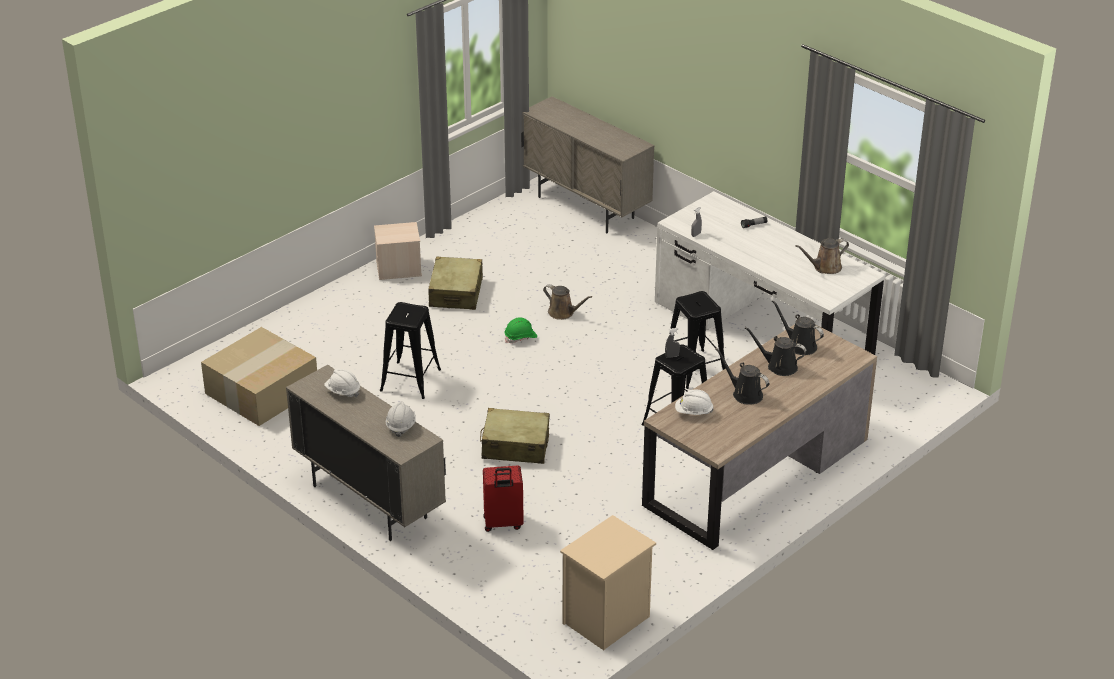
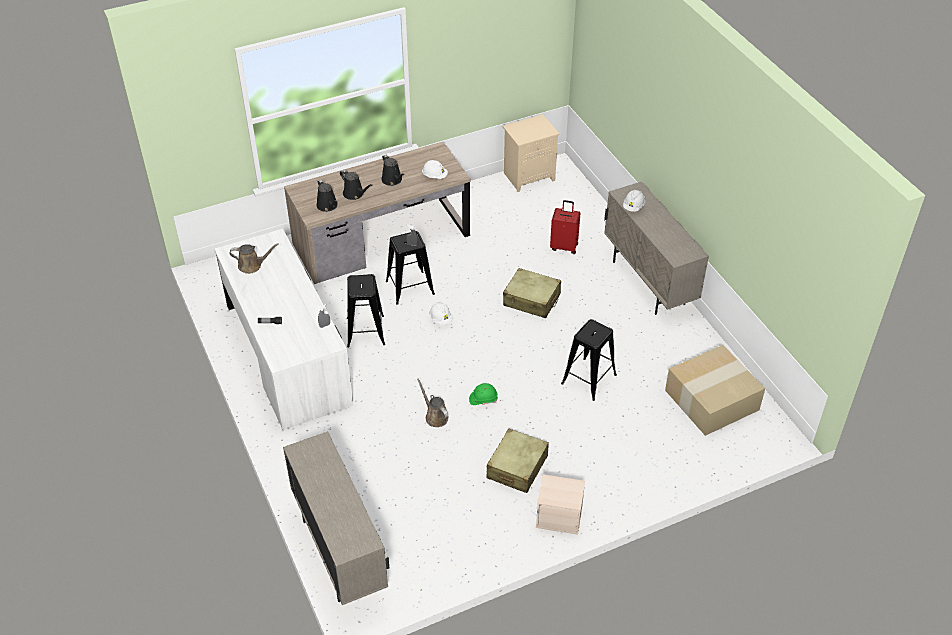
camera: 160 degrees left, 10 degrees up
(343, 391) = (667, 242): white hard hat -> white hard hat (440, 319)

